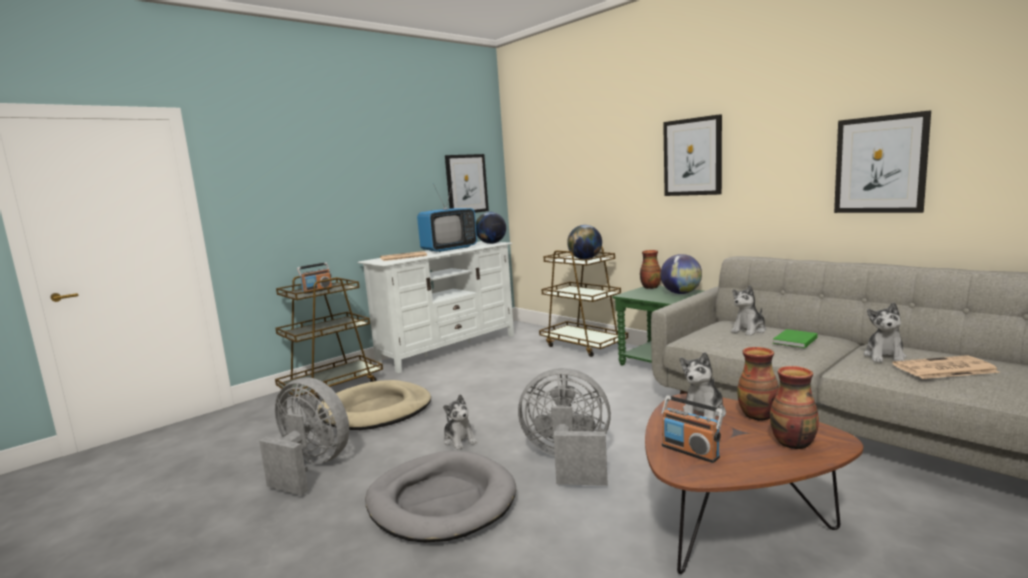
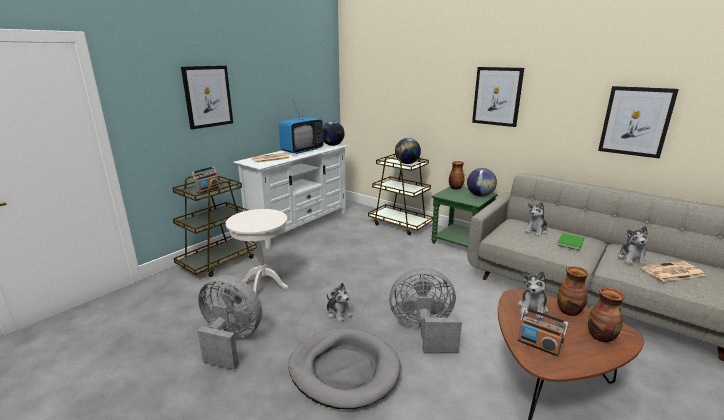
camera: 10 degrees left, 10 degrees up
(376, 410) = (263, 285): beige dog bed -> white side table
(466, 184) = (312, 96): picture -> picture (208, 96)

